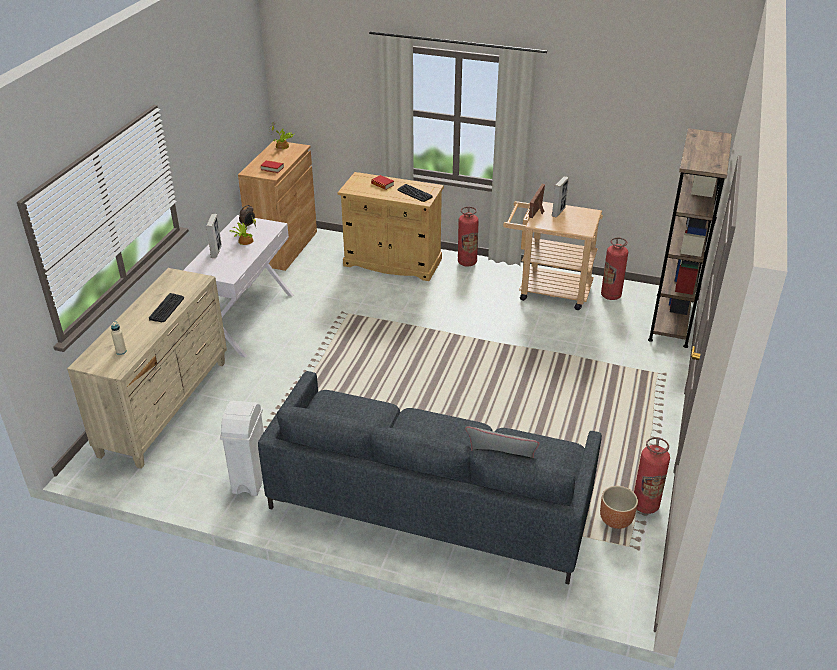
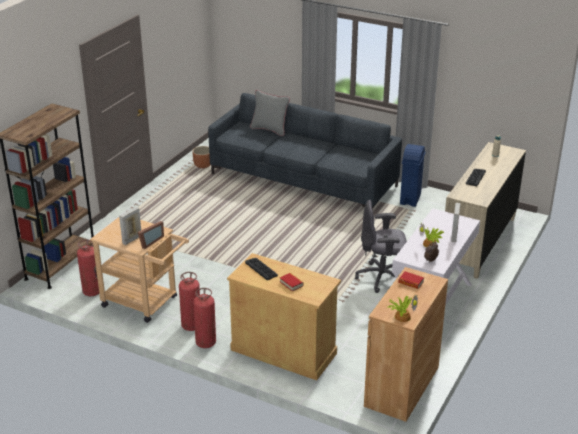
camera: 170 degrees left, 5 degrees down
(250, 480) = (410, 199): white trash can -> blue trash can
(298, 344) = (382, 278): none -> grey office chair
(645, 505) = (182, 169): fire extinguisher -> fire extinguisher (191, 326)

